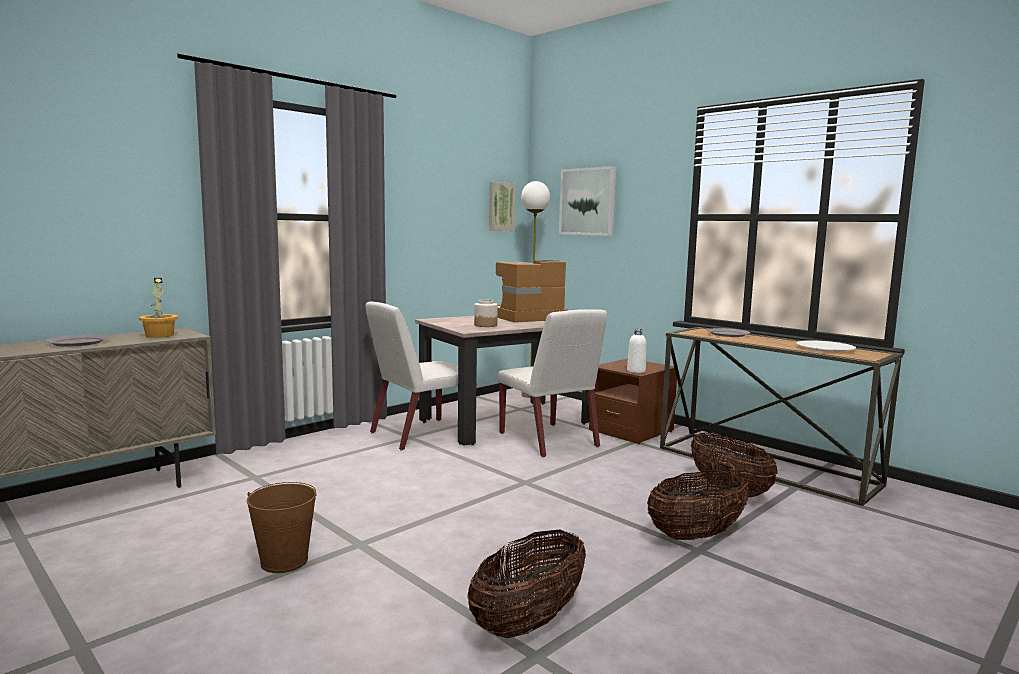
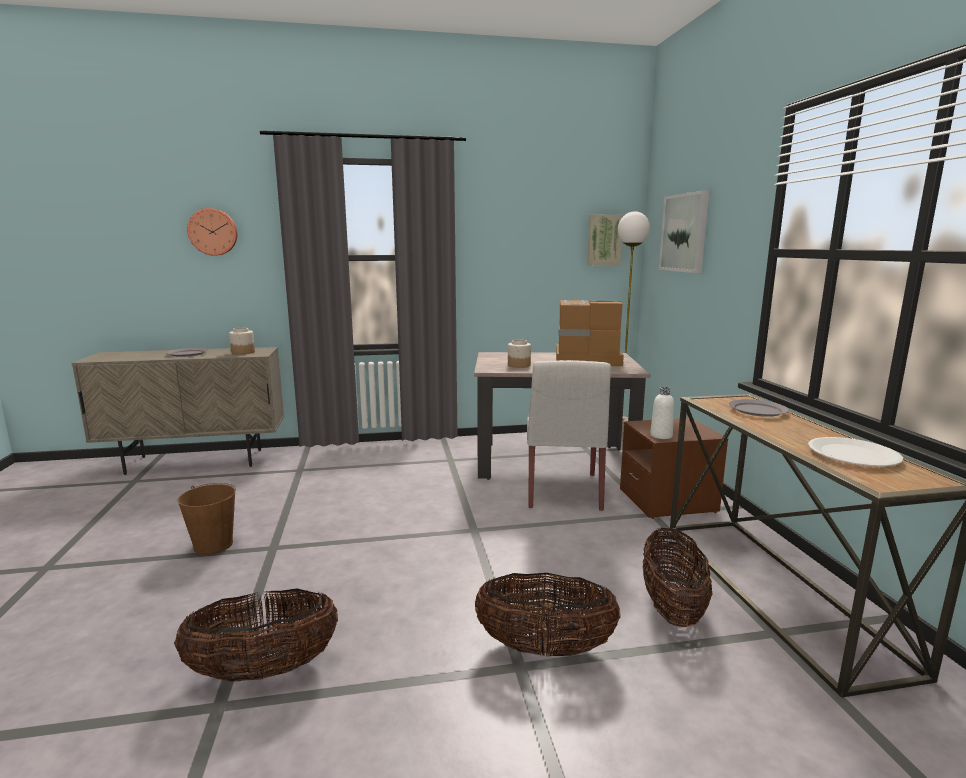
camera: 35 degrees right, 5 degrees up
(97, 175) = (213, 232): none -> wall clock
(159, 335) = (243, 352): potted plant -> jar
(420, 434) = (461, 459): white chair -> none

